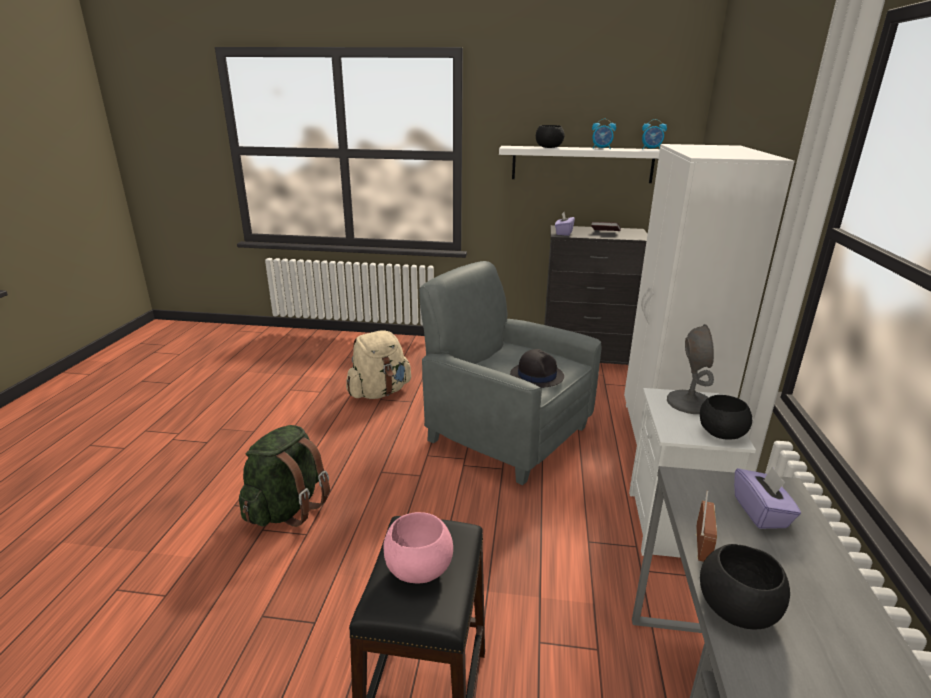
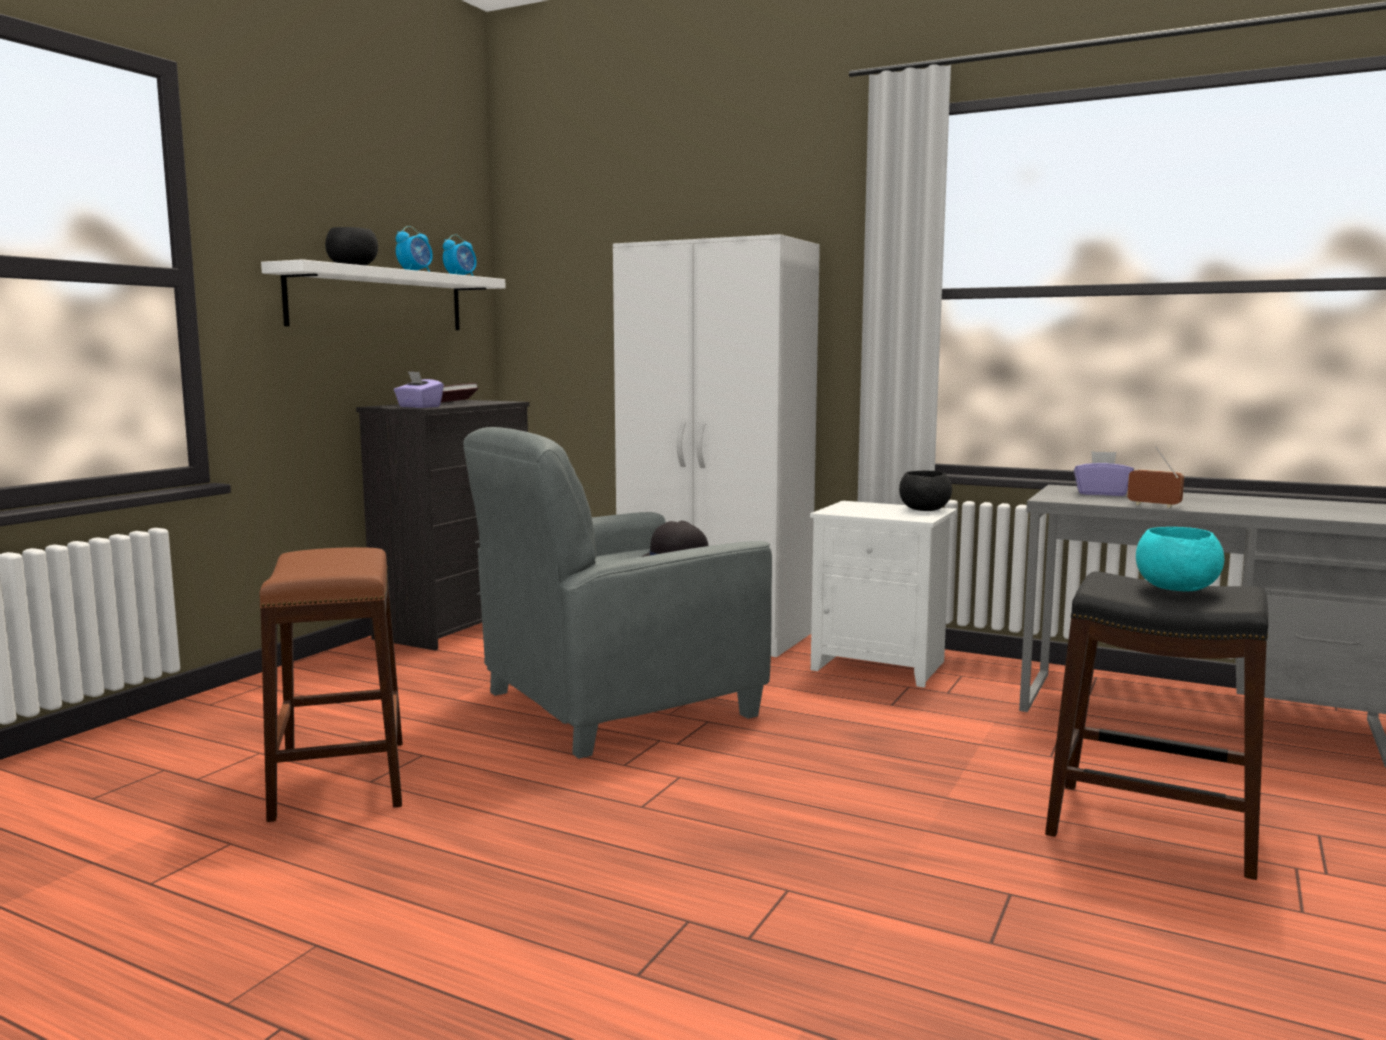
camera: 70 degrees left, 15 degrees down
(287, 508) = (693, 906): green backpack -> none
(379, 392) = (339, 779): beige backpack -> brown stool
(418, 567) = (1174, 588): pink bowl -> turquoise bowl
(689, 403) = (856, 508): grey table lamp -> none
(738, 609) = (1226, 508): black bowl -> none

